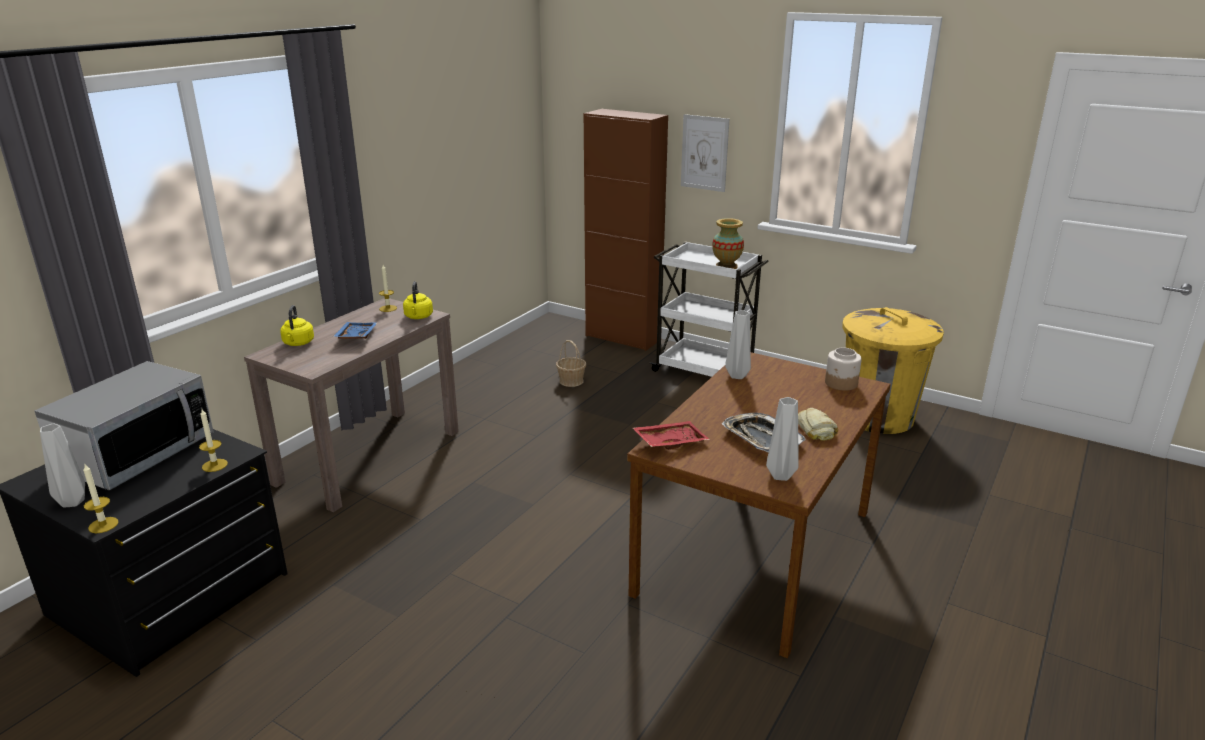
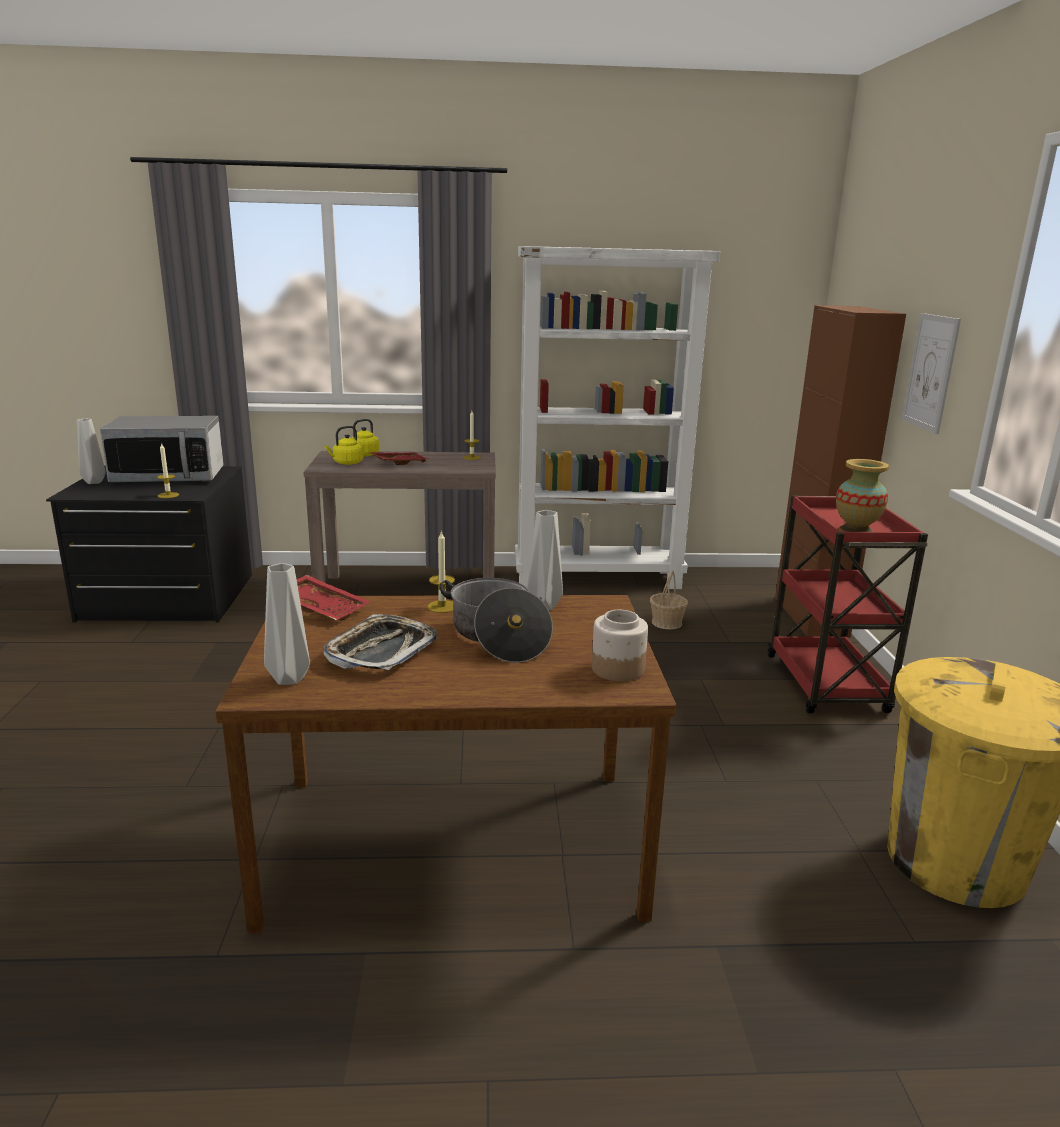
camera: 55 degrees right, 5 degrees down
(103, 525) = (67, 495): candle -> candle (442, 606)
(355, 337) = (399, 463): blue tray -> red tray
(418, 317) = (470, 468): yellow kettle -> yellow kettle (346, 463)
(469, 375) = (598, 578): none -> white bookcase
(704, 371) = (827, 685): white cart -> red cart
(771, 401) = (497, 637): none -> cooking pot
(816, 429) = (446, 677): bread -> none

